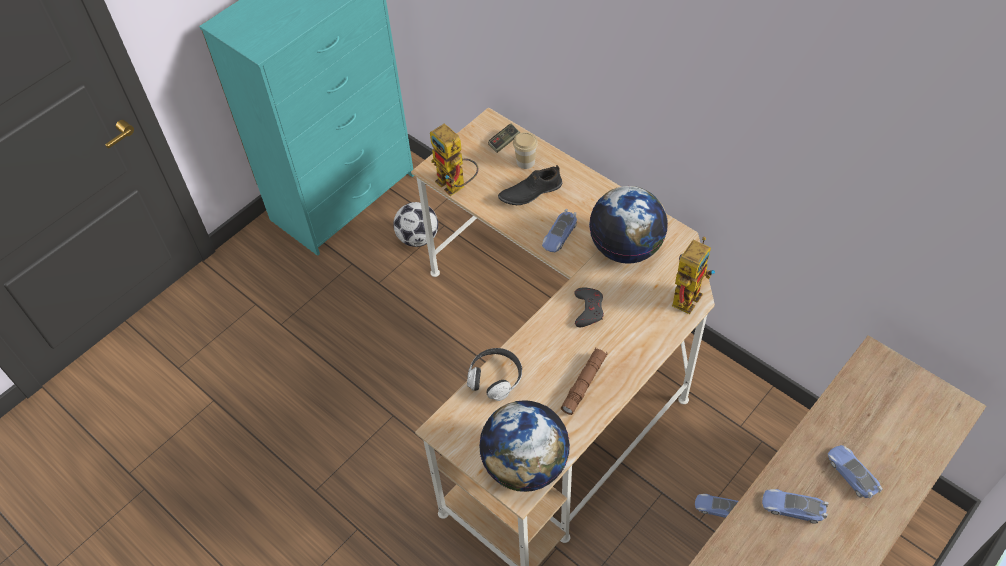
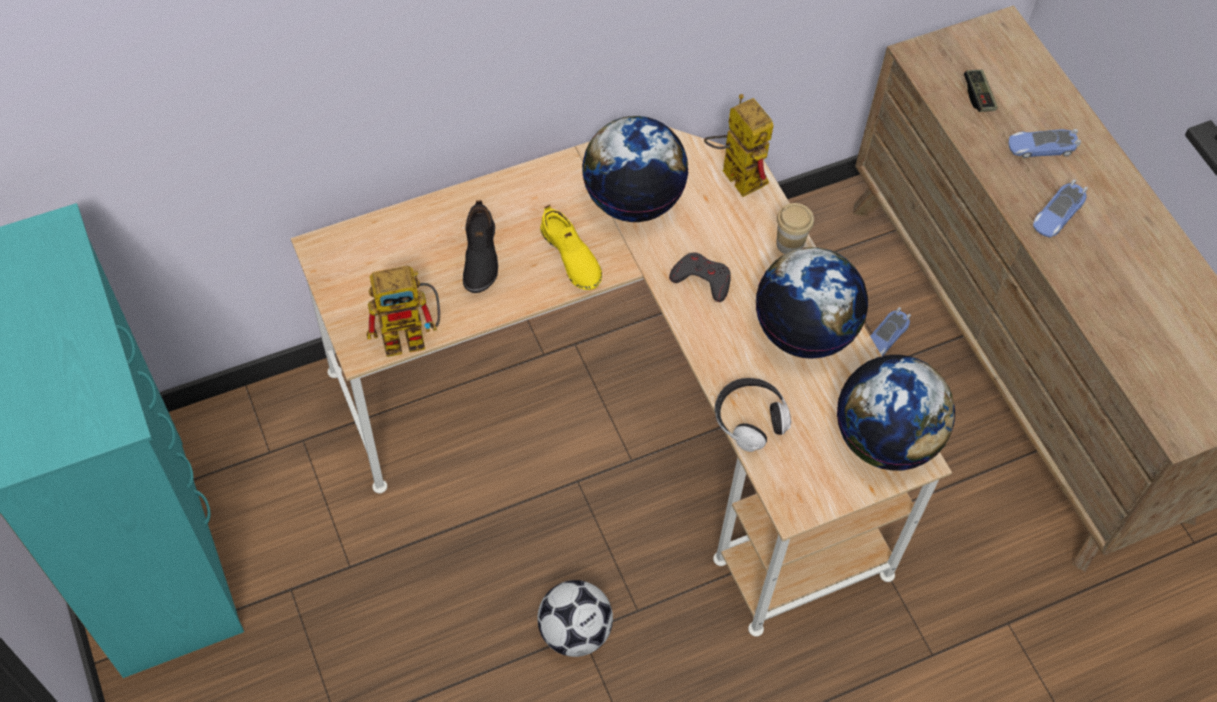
camera: 70 degrees left, 5 degrees up
(418, 238) = (303, 483): football -> football (574, 631)
(504, 142) = (370, 247): game controller -> game controller (978, 96)
(525, 162) = (423, 239): cup -> cup (789, 244)
(559, 235) = (570, 257): toy car -> yellow shoe
(584, 383) = (804, 331): brown flashlight -> globe

